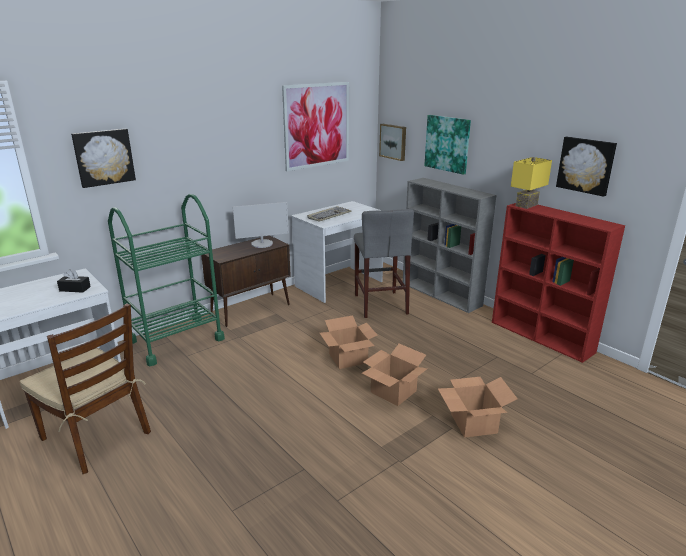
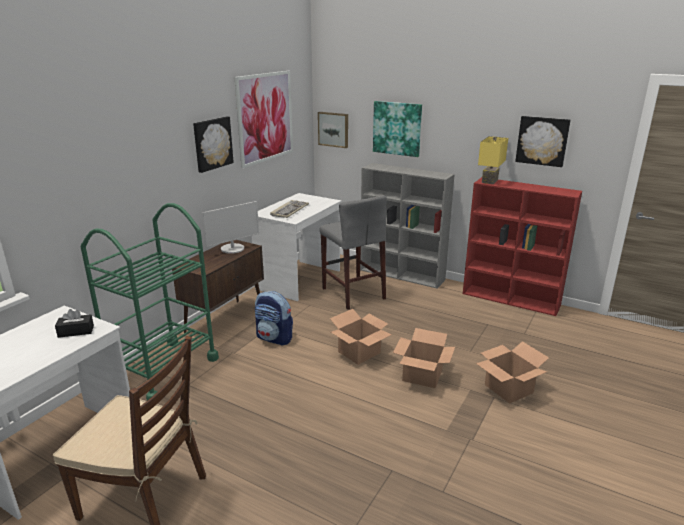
camera: 20 degrees left, 0 degrees up
(104, 157) = (69, 170): picture -> picture (212, 143)
(282, 331) = (275, 338): none -> backpack

